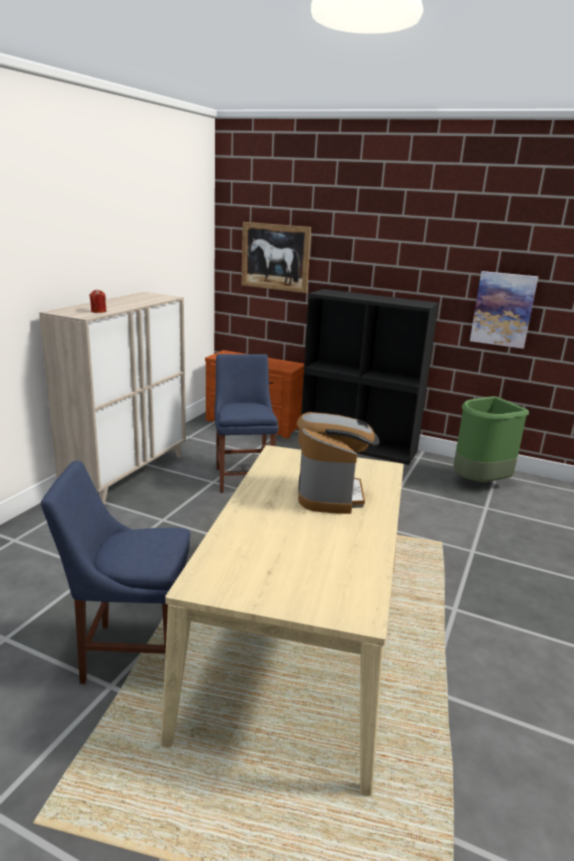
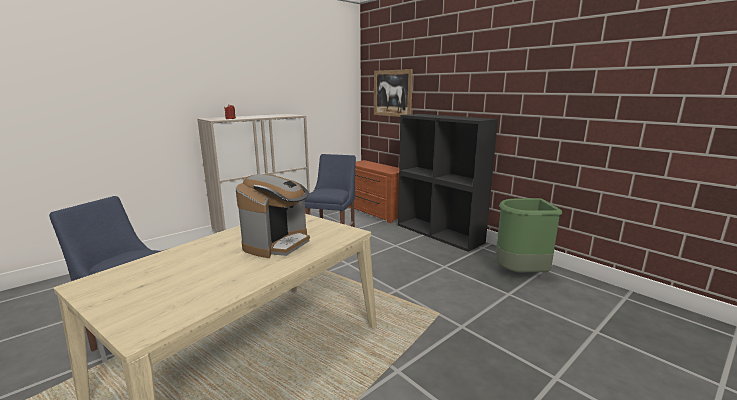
camera: 25 degrees right, 5 degrees down
(503, 309) = (550, 122): picture -> none

